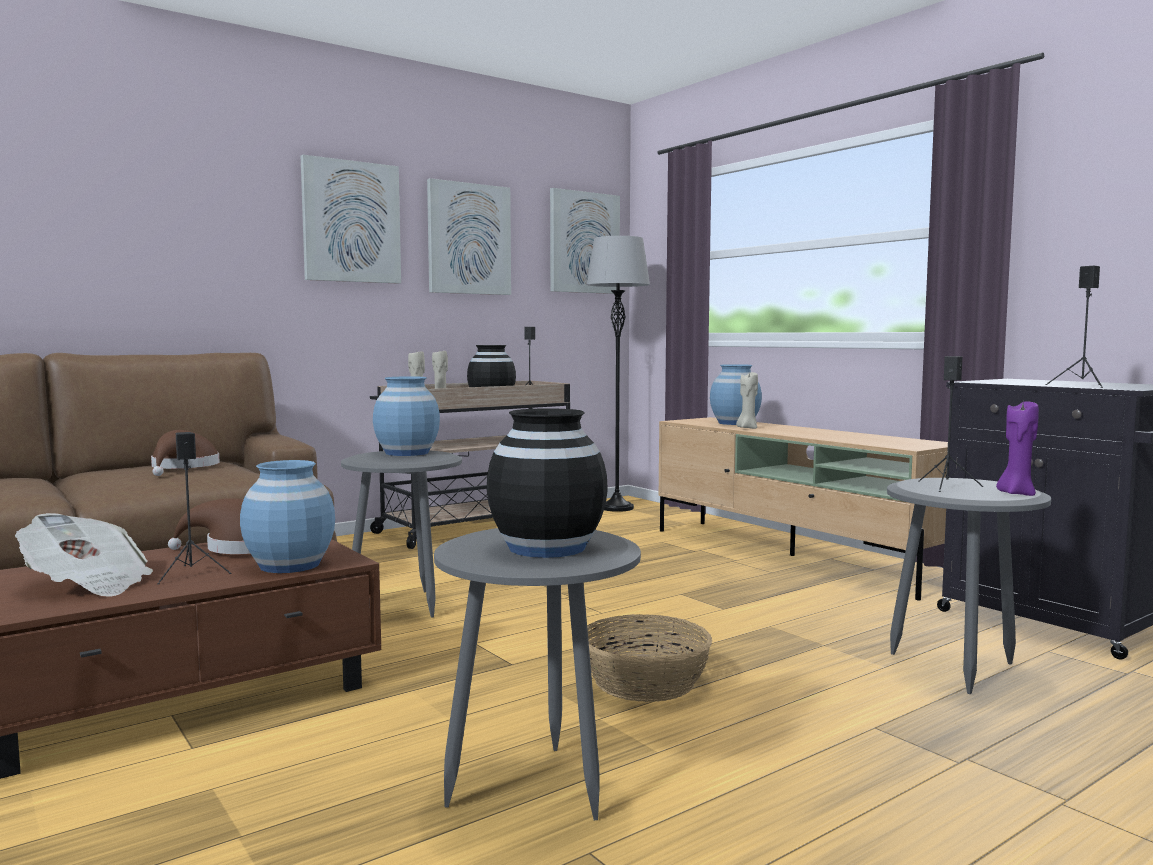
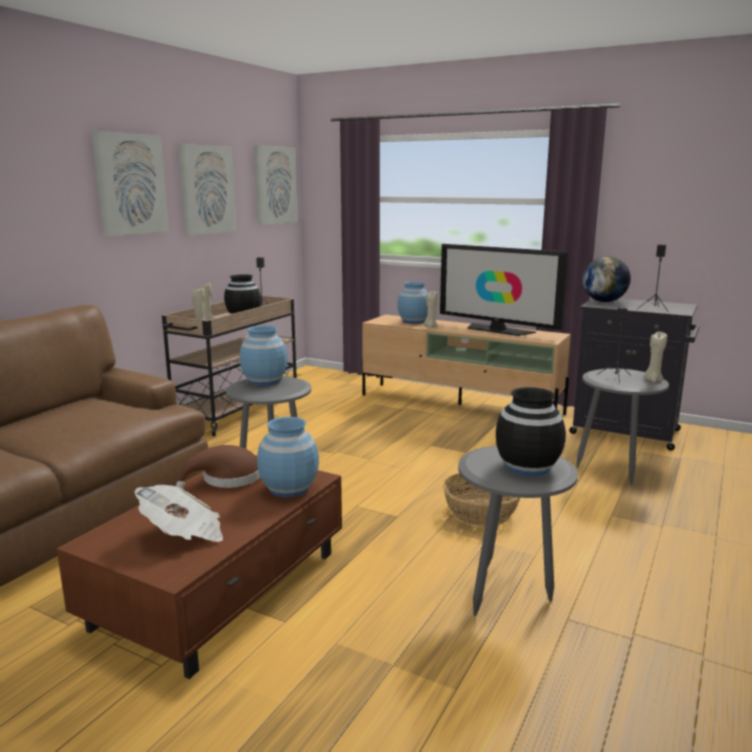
camera: 25 degrees left, 10 degrees up
(183, 467) = (83, 412): brown hat -> none
(192, 574) = (238, 509): black speaker -> none
(617, 508) = (312, 378): grey floor lamp -> none
(847, 435) = (497, 330): none -> television
(1007, 380) = (604, 301): none -> globe
(1016, 493) = (652, 380): purple candle -> beige candle

